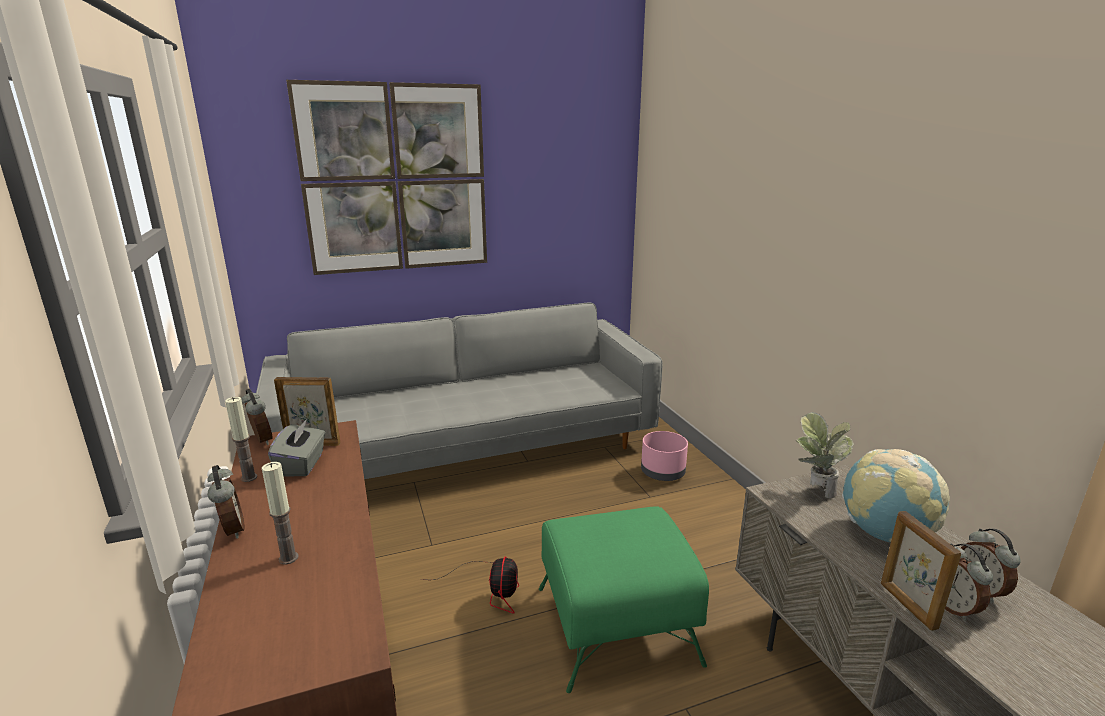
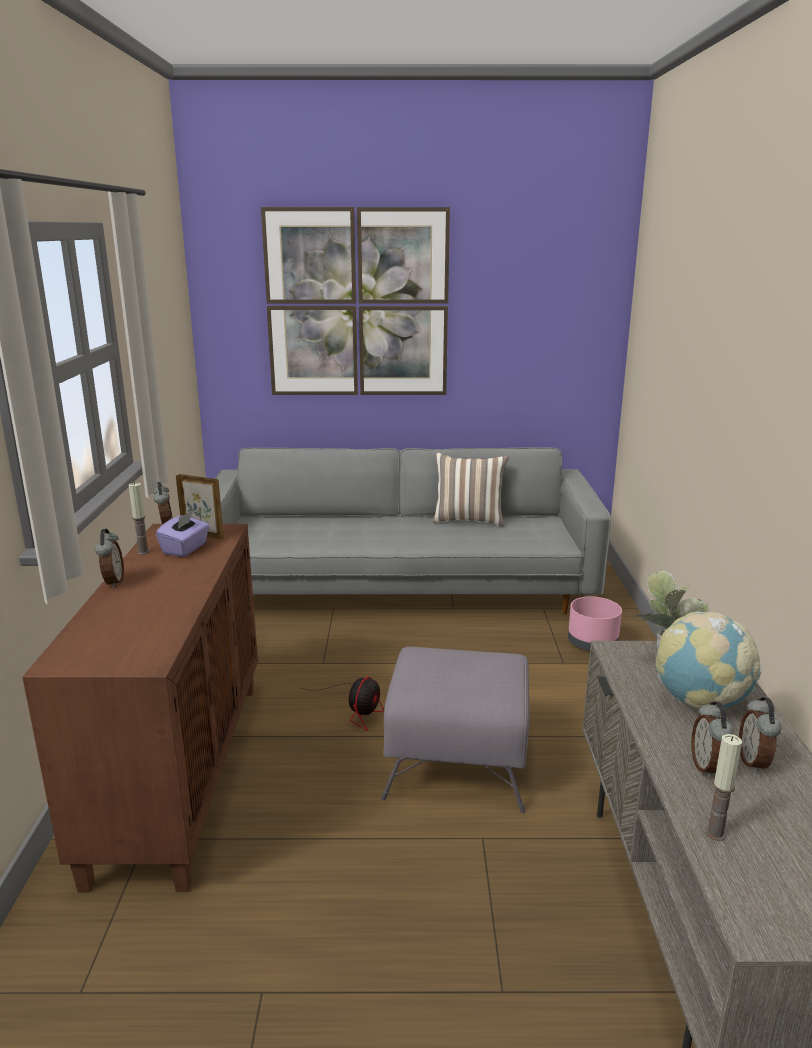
camera: 20 degrees right, 0 degrees up
(288, 558) = (140, 605): candle -> candle (715, 833)
(302, 464) = (185, 549): grey tissue box -> purple tissue box
(525, 376) = (469, 520): none -> pillow
(617, 625) = (458, 761): green ottoman -> grey ottoman
(907, 605) = (660, 756): picture frame -> none

